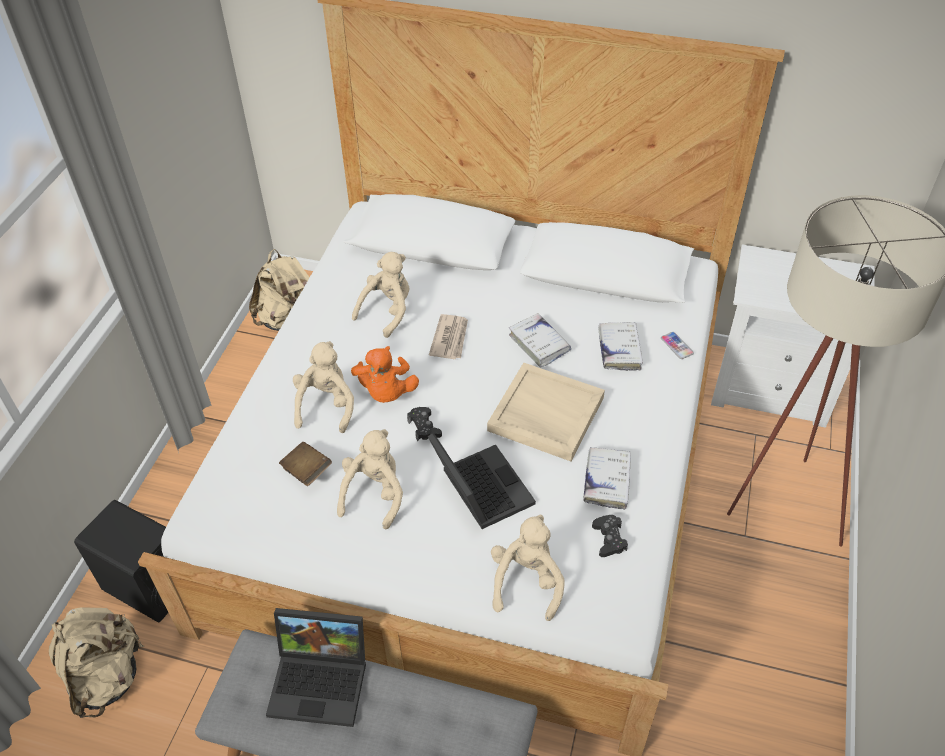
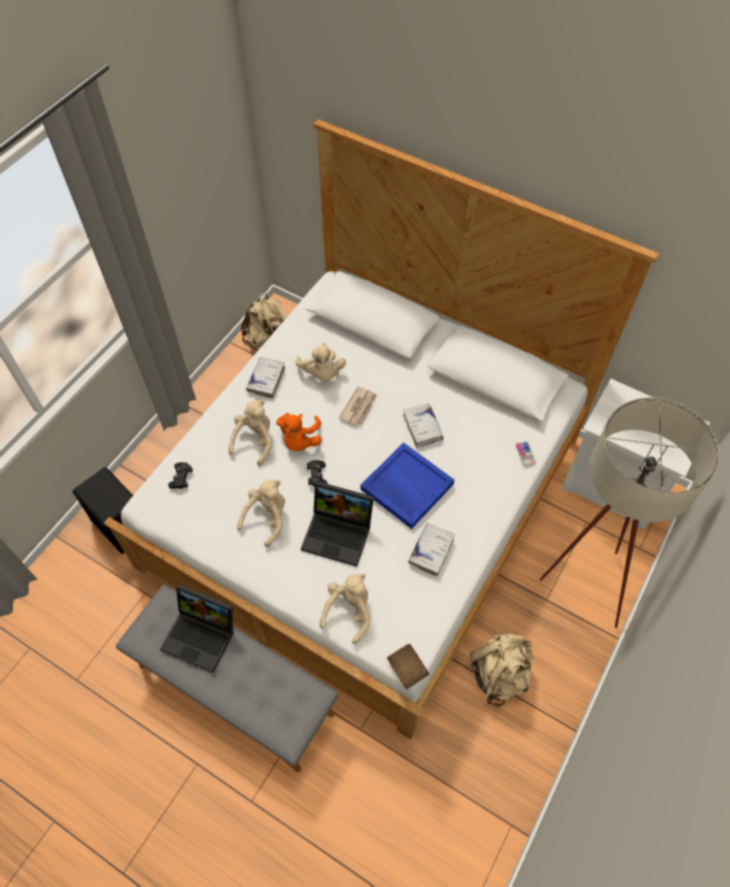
camera: 15 degrees right, 10 degrees up
(107, 676) = (80, 582): beige backpack -> beige backpack (499, 674)
(307, 471) = (226, 489): brown book -> brown book (407, 669)
(387, 311) = (322, 373): beige plush toy -> beige plush toy turned 105 degrees clockwise
(478, 489) = (339, 533): laptop -> laptop turned 120 degrees clockwise
(545, 414) = (406, 486): beige tray -> blue tray
(609, 539) = (417, 595): black game controller -> black game controller (181, 478)
(619, 350) = (480, 447): white book -> white book (266, 380)

